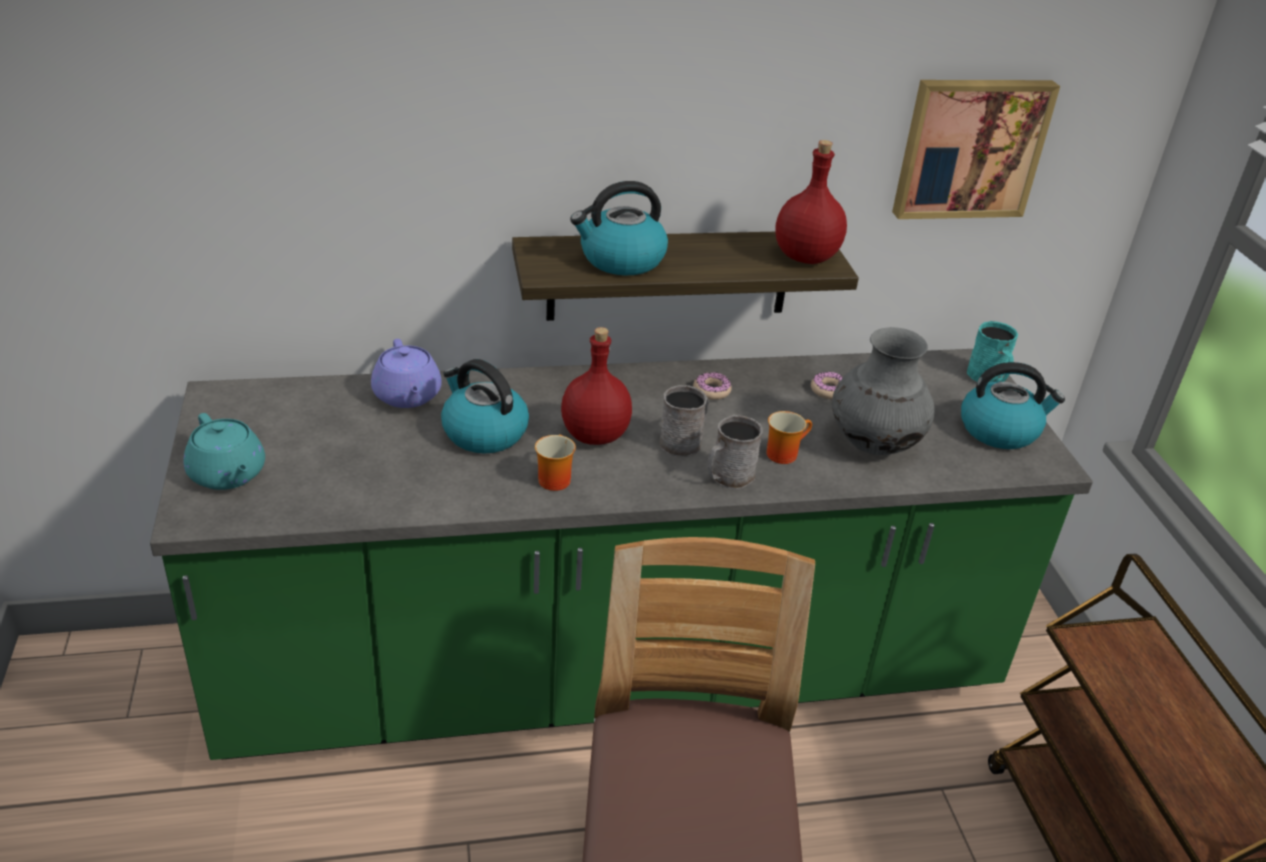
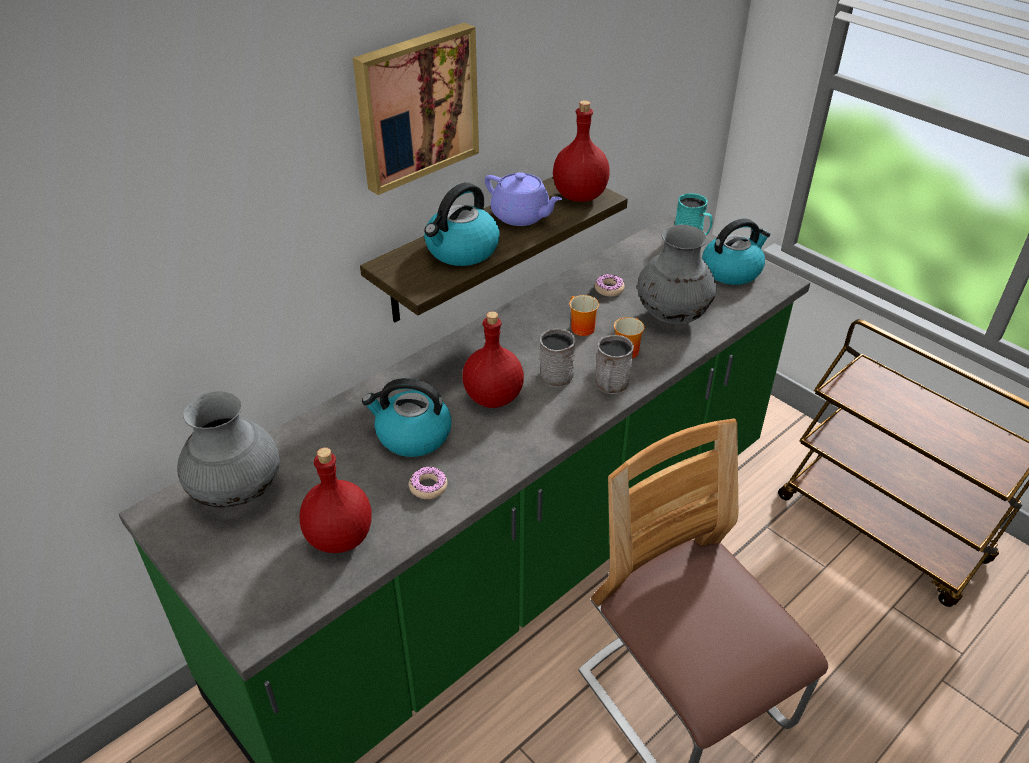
camera: 30 degrees left, 5 degrees up
(228, 474) = (246, 577): turquoise teapot -> none
(290, 409) = (238, 493): none -> grey vase
(333, 484) = (341, 538): none -> red bottle
(407, 396) = (323, 434): purple teapot -> purple teapot (521, 216)
(552, 478) = (498, 446): mug -> mug (579, 327)
(711, 391) = (536, 324): donut -> donut (428, 487)
(970, 147) = (645, 72): picture -> picture (415, 106)

